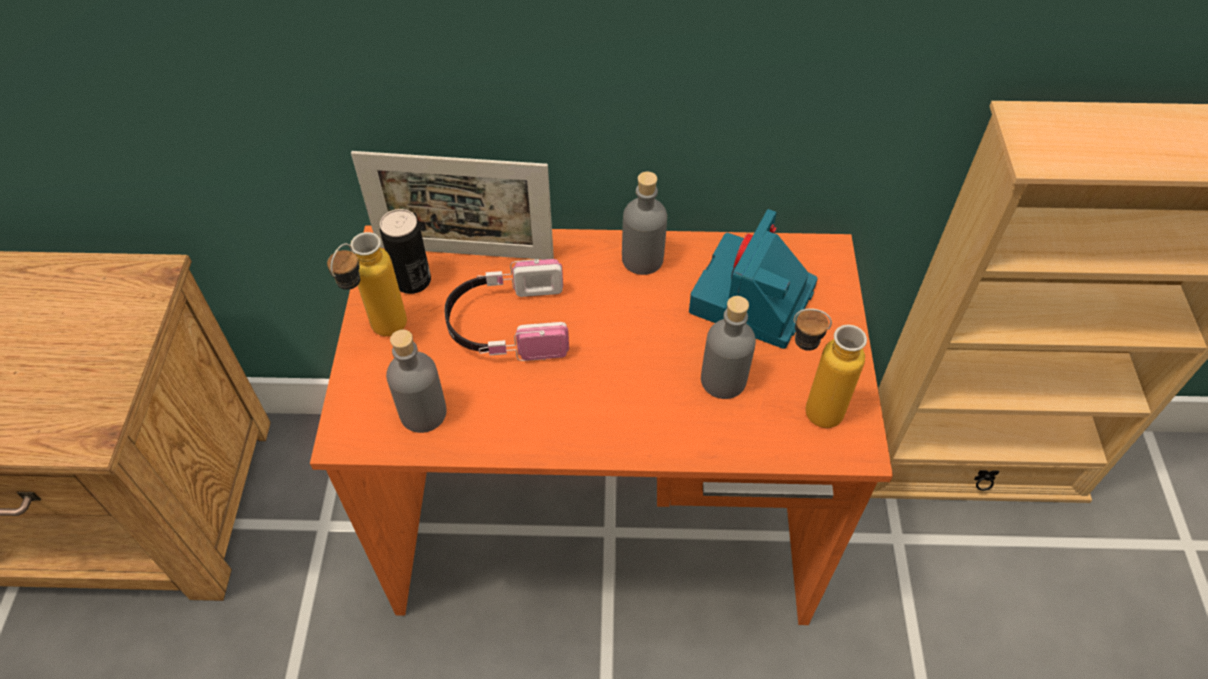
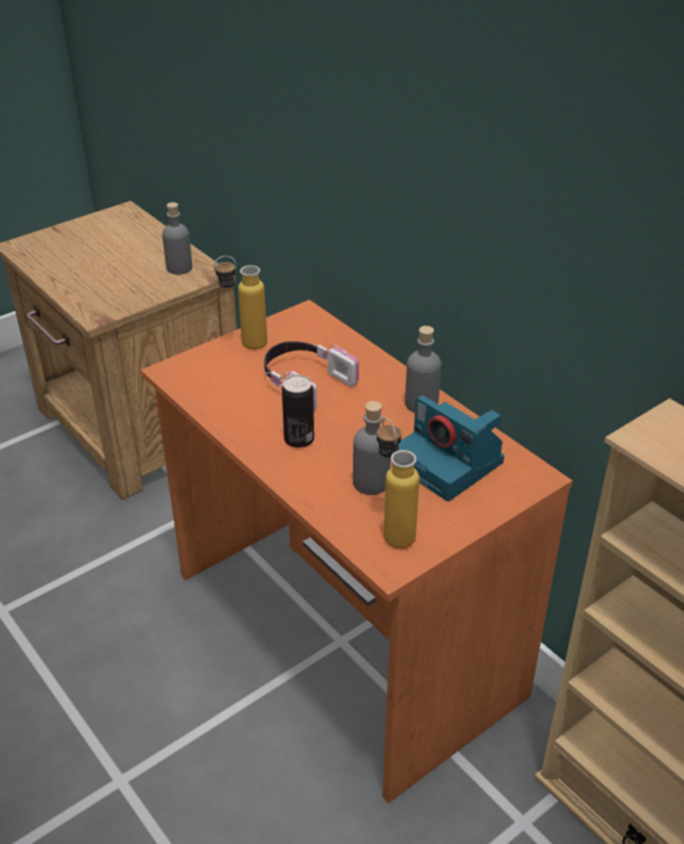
camera: 50 degrees right, 15 degrees down
(412, 281) = (292, 334): can -> can (299, 439)
(423, 413) = (211, 386): grey bottle -> grey bottle (179, 268)
(465, 253) = (335, 340): picture frame -> none
(752, 301) = (450, 464): camera -> camera turned 120 degrees counterclockwise

